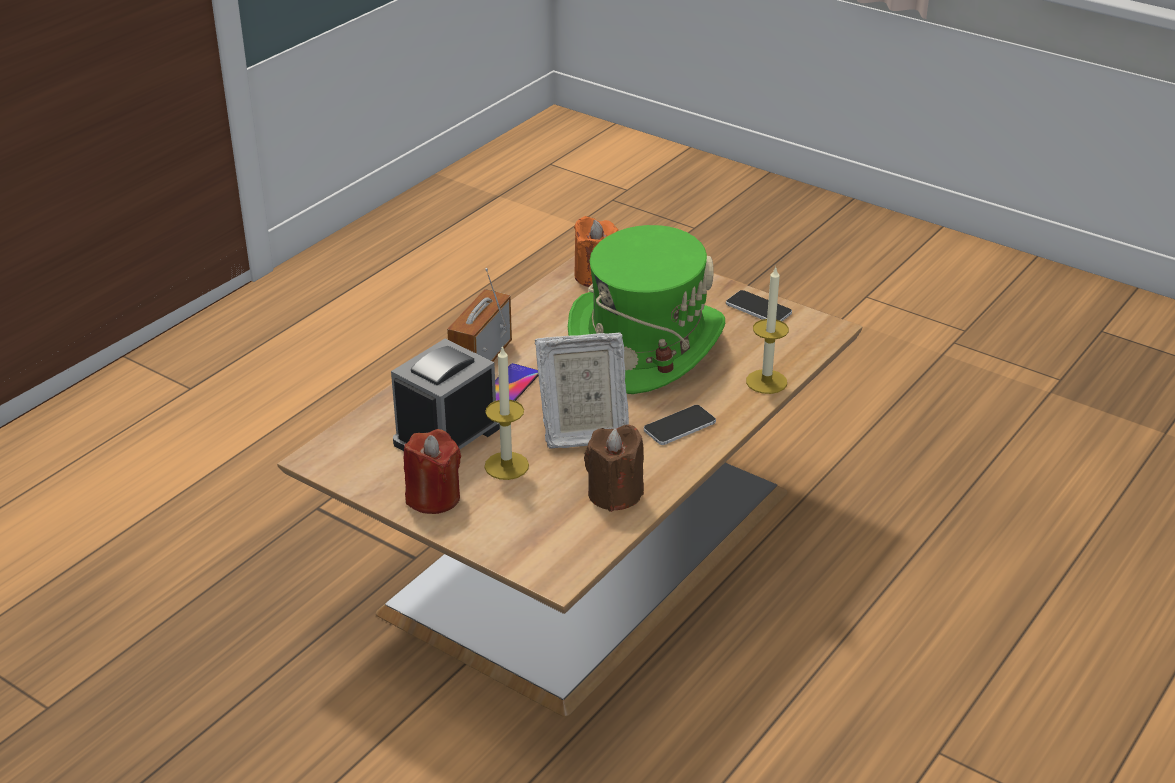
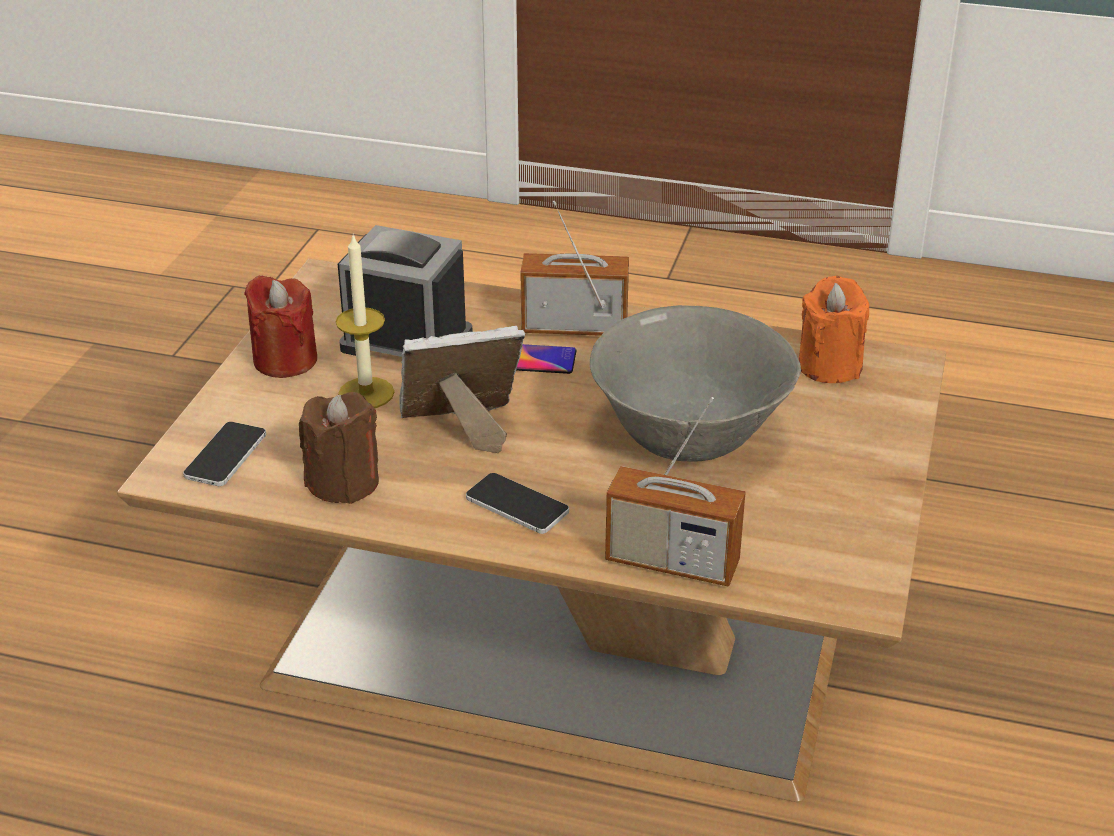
camera: 70 degrees right, 0 degrees up
(582, 432) = (462, 431): picture frame -> picture frame turned 105 degrees clockwise
(645, 345) = (690, 439): green hat -> grey bowl
(758, 308) = (864, 520): phone -> phone (225, 455)
(766, 382) = (672, 562): candle -> radio

